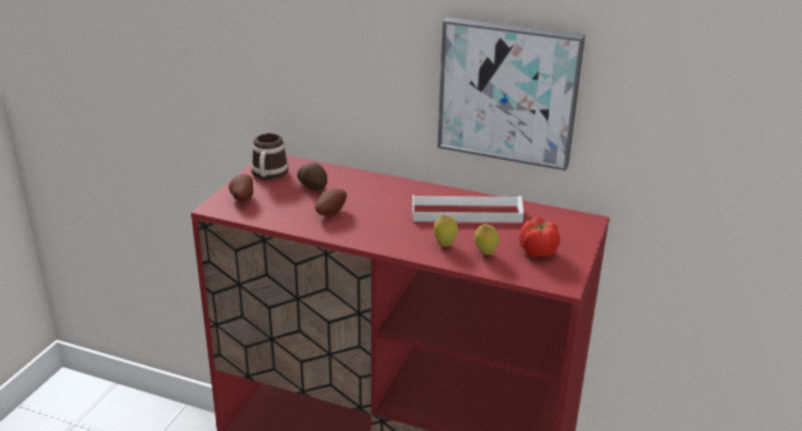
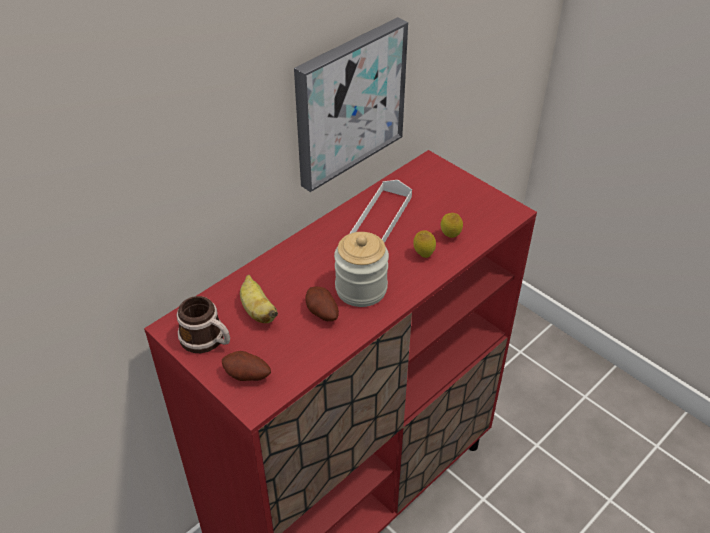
camera: 65 degrees left, 15 degrees up
(313, 186) = (258, 311): potato -> banana
(373, 223) = (361, 289): none -> jar
(538, 251) = (461, 206): tomato -> none

